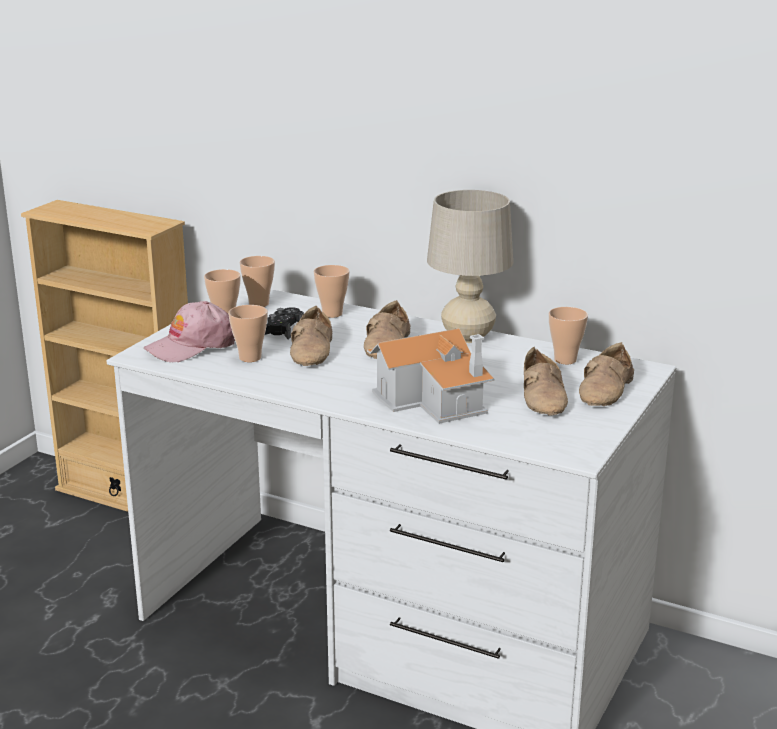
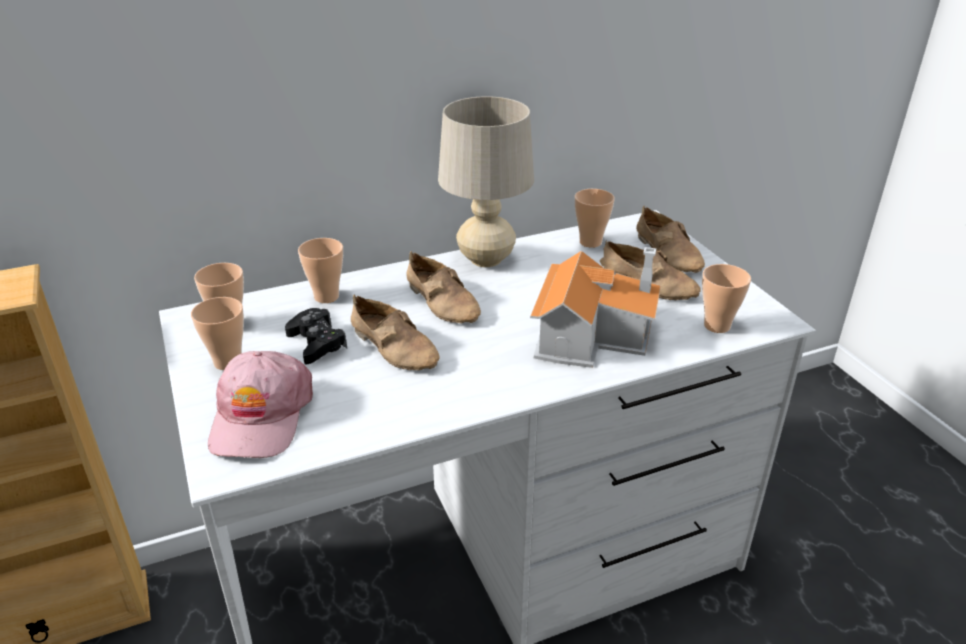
camera: 50 degrees left, 10 degrees up
(250, 357) = (353, 392): cup -> cup (717, 326)

